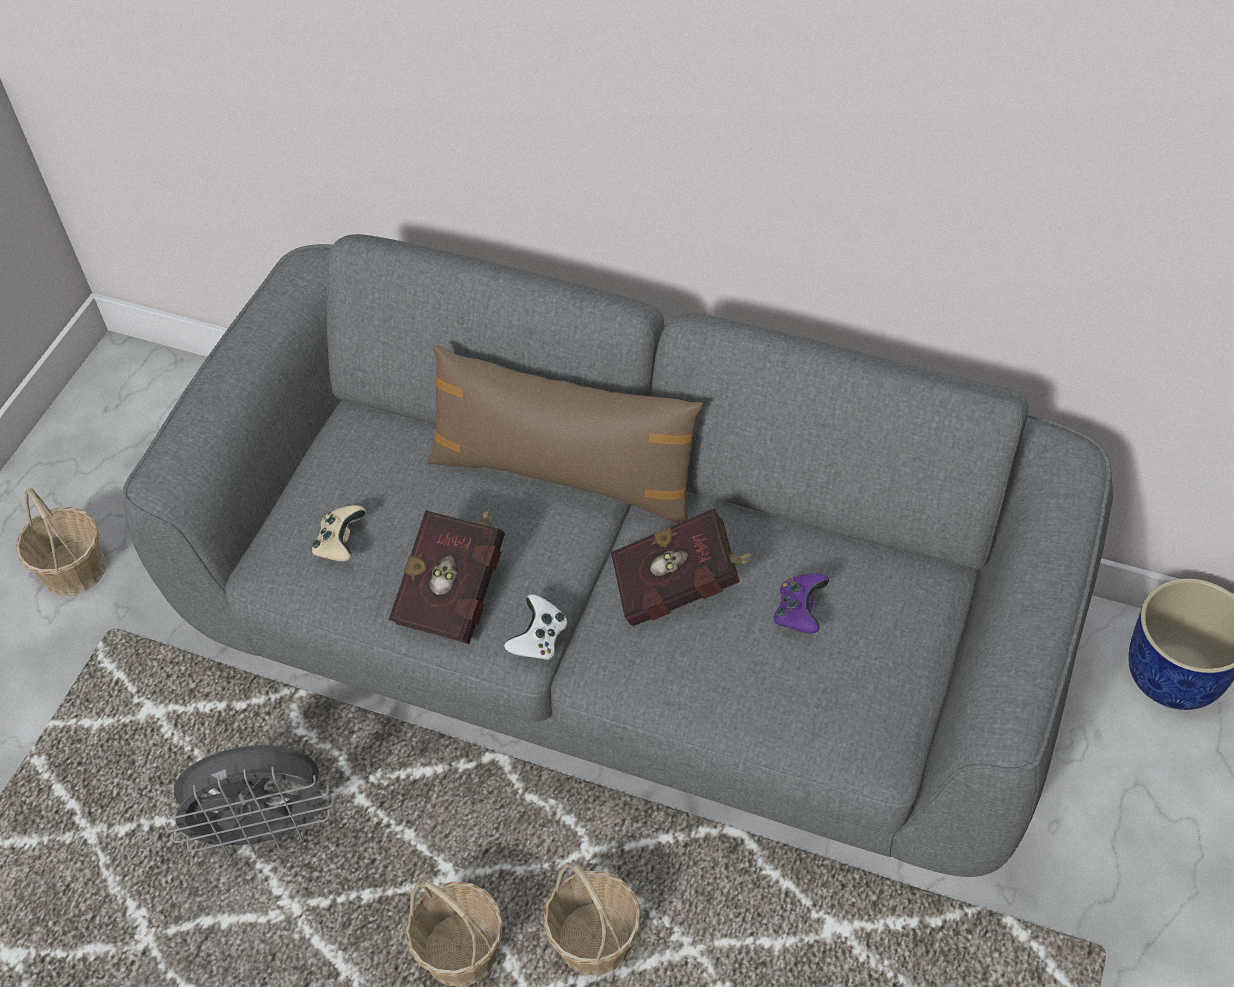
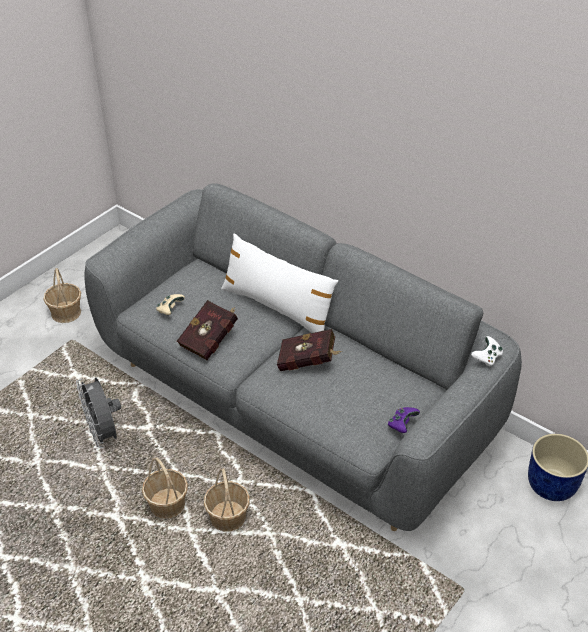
camera: 15 degrees right, 10 degrees down
(266, 830) = (104, 434): grey fan -> grey fan turned 60 degrees clockwise
(539, 640) = (238, 367): white game controller -> white game controller (486, 358)
(564, 475) = (277, 308): brown pillow -> white pillow
(799, 612) = (356, 384): purple game controller -> purple game controller (402, 425)

